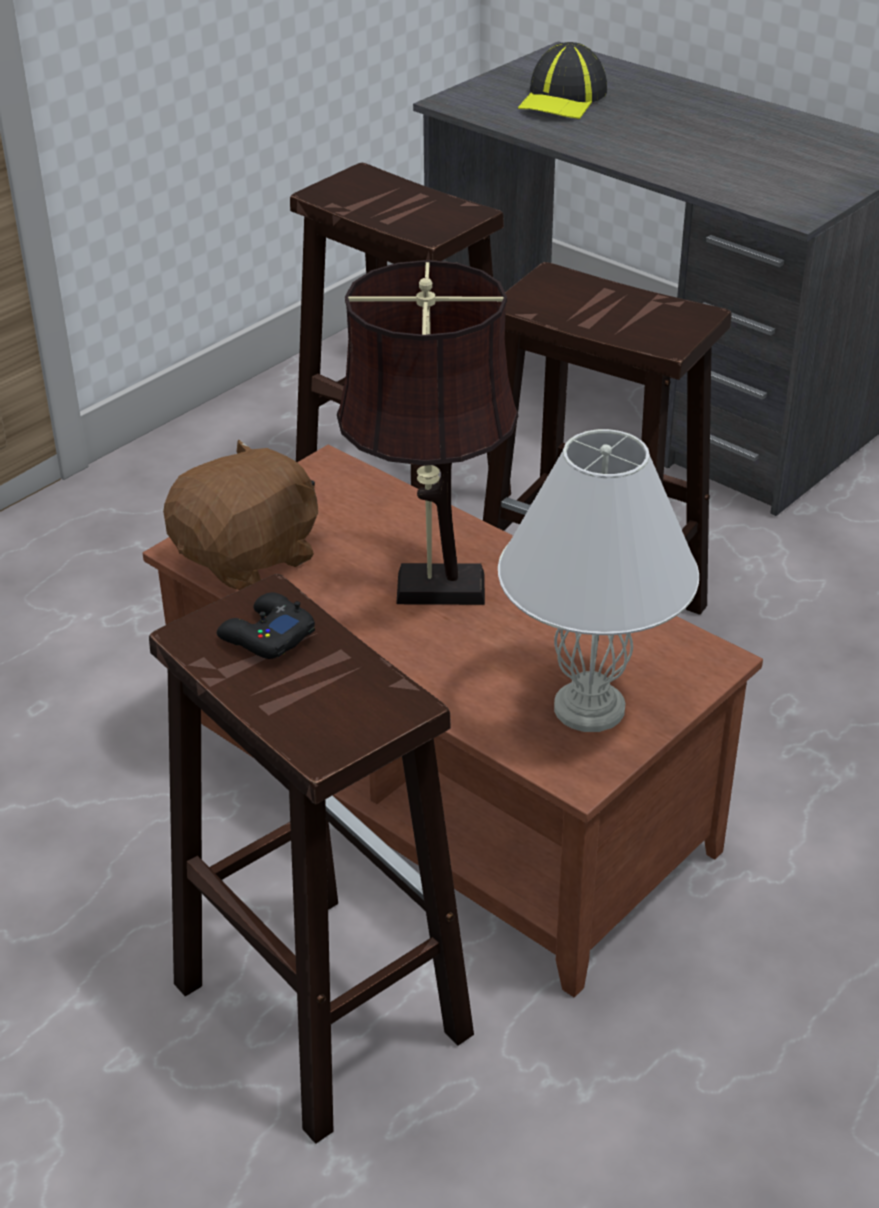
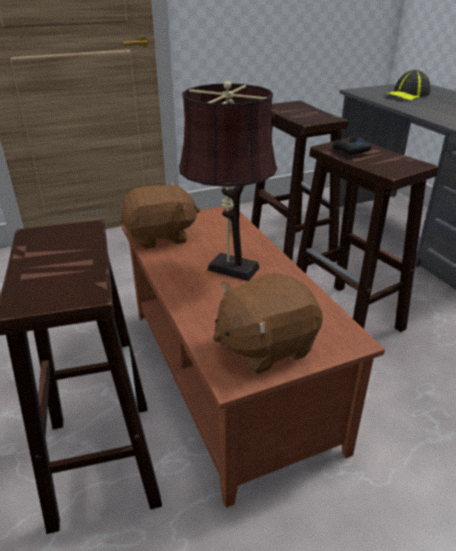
camera: 25 degrees right, 5 degrees down
(266, 636) = (63, 243): black game controller -> black game controller (351, 150)
(591, 708) = (265, 346): white table lamp -> brown plush toy

